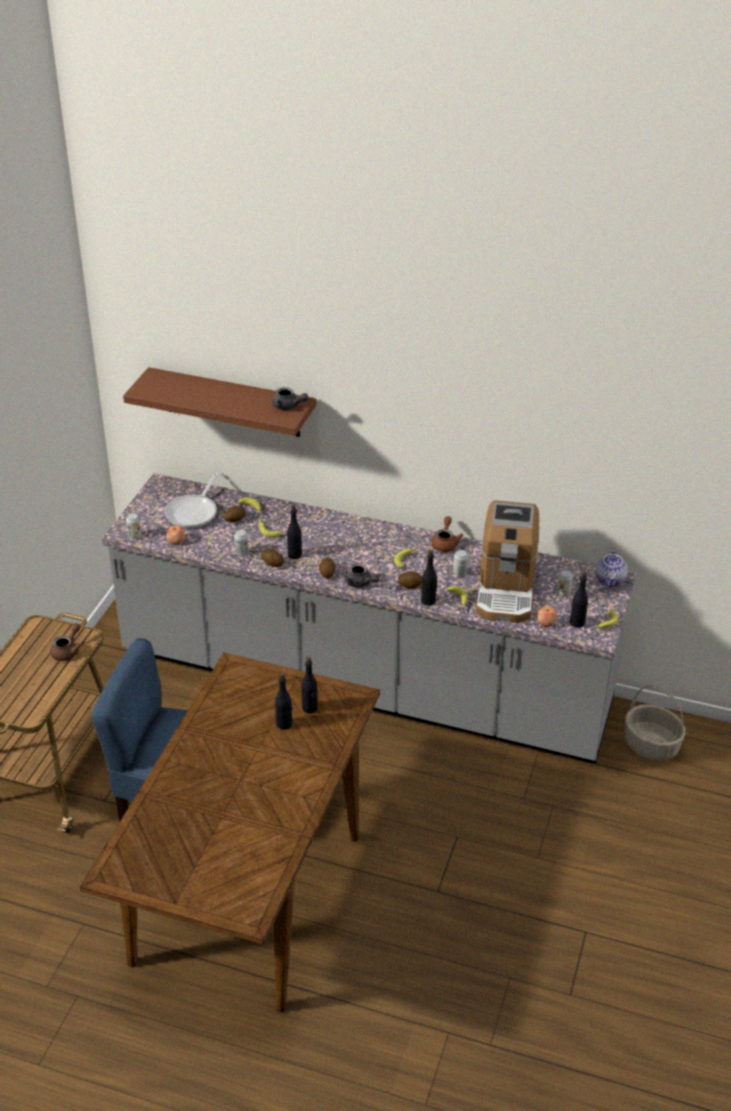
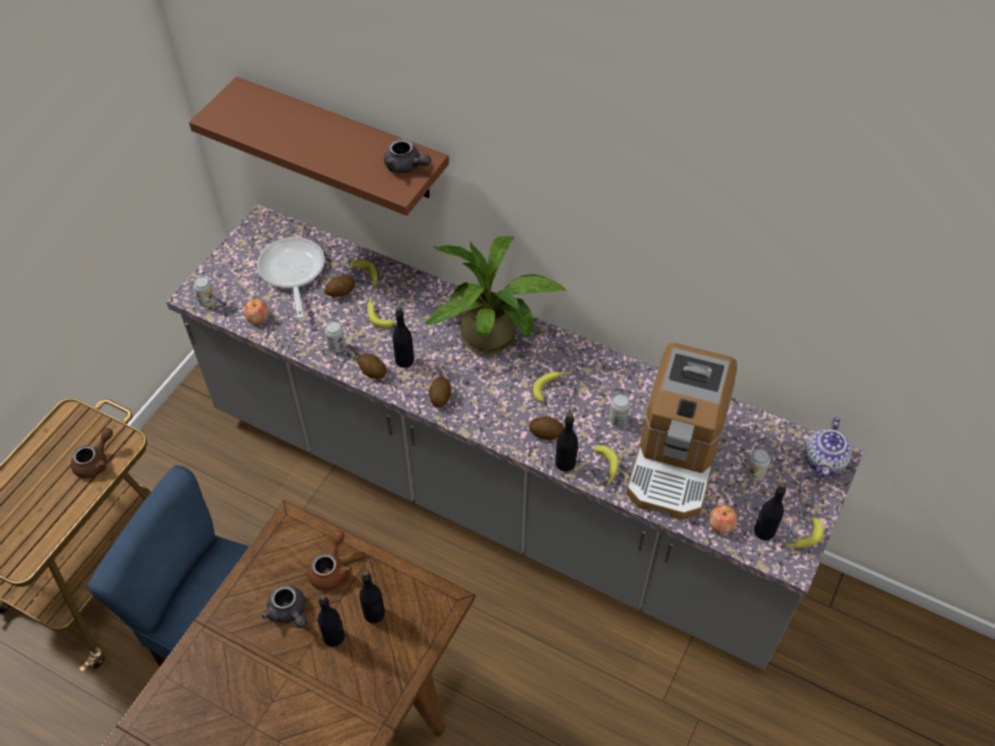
camera: 10 degrees right, 15 degrees up
(194, 512) = (292, 273): frying pan -> frying pan turned 135 degrees clockwise
(358, 535) = (494, 338): none -> potted plant
(360, 583) = (480, 421): grey teapot -> grey teapot (289, 612)
(445, 543) = (608, 366): brown teapot -> brown teapot (331, 569)
(651, 745) = (843, 643): basket -> none

